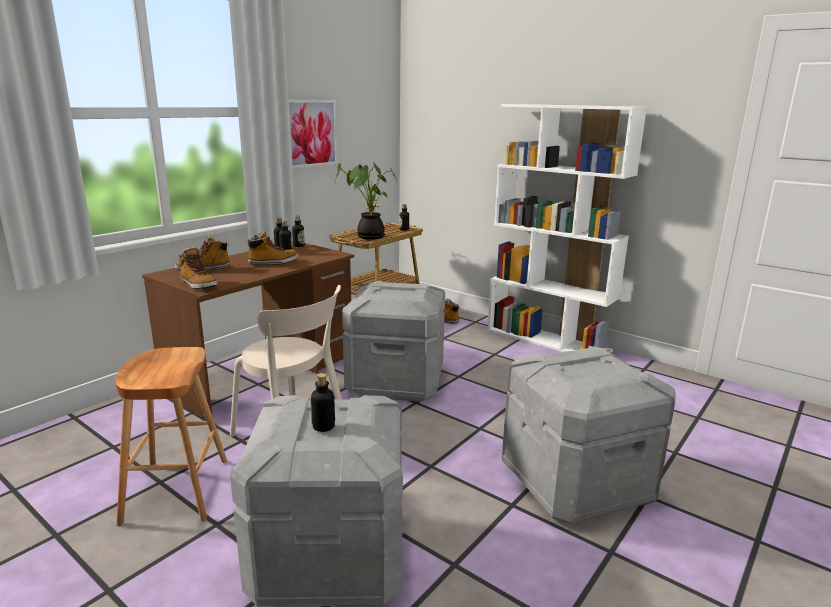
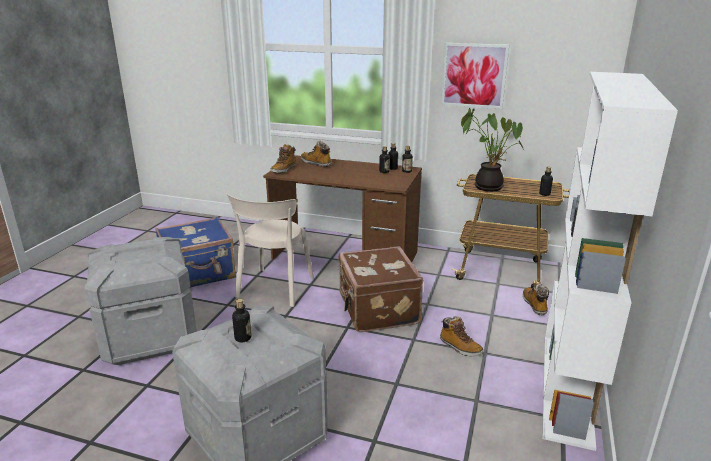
camera: 70 degrees right, 5 degrees up
(176, 491) = (199, 274): brown stool -> blue suitcase
(273, 263) = (351, 175): boot -> boot (460, 347)
(323, 426) = (130, 255): bottle -> bottle (243, 338)
(396, 381) = (377, 310): grey storage box -> brown suitcase

